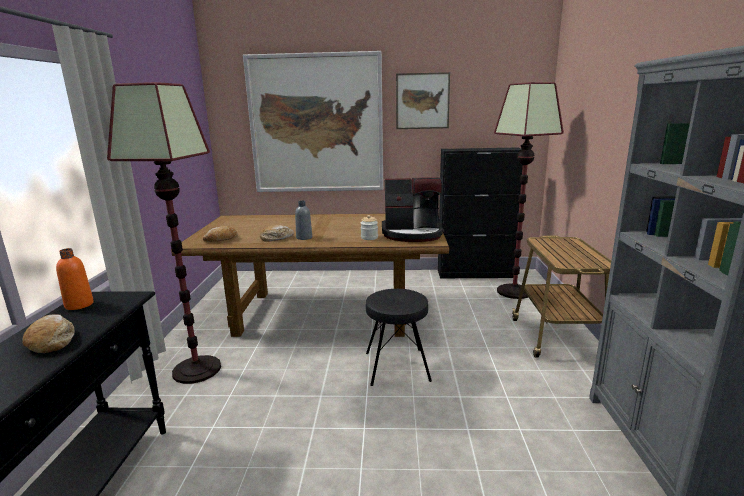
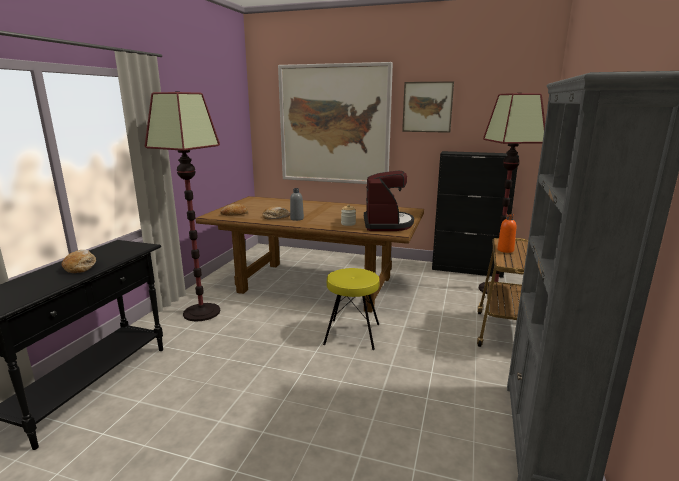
camera: 15 degrees right, 0 degrees up
(79, 305) = (109, 247): orange bottle -> orange bottle (505, 250)
(396, 366) = (352, 334): black stool -> yellow stool
(412, 233) = (387, 224): coffee machine -> coffee machine turned 105 degrees counterclockwise

